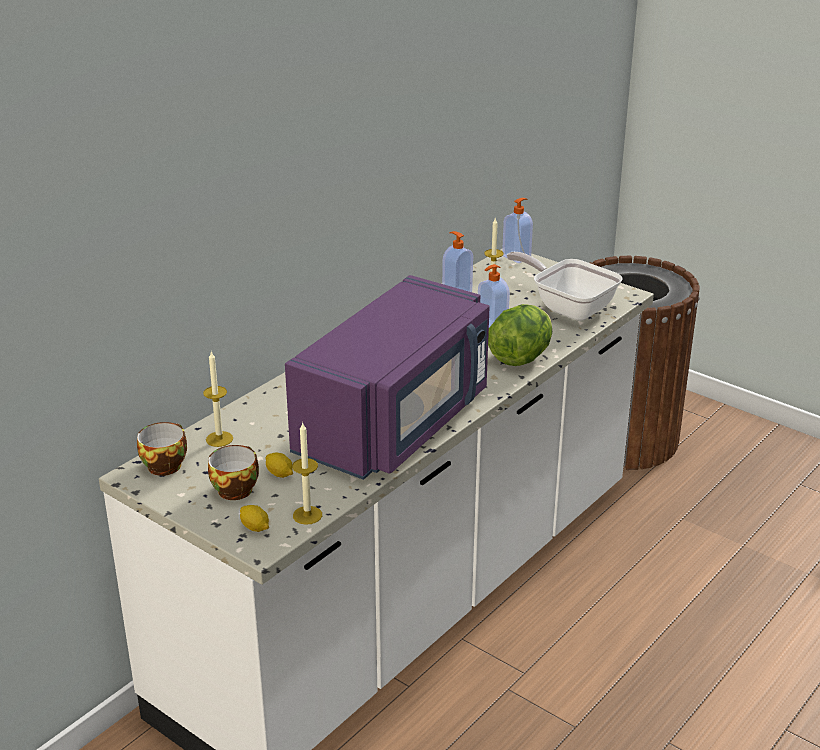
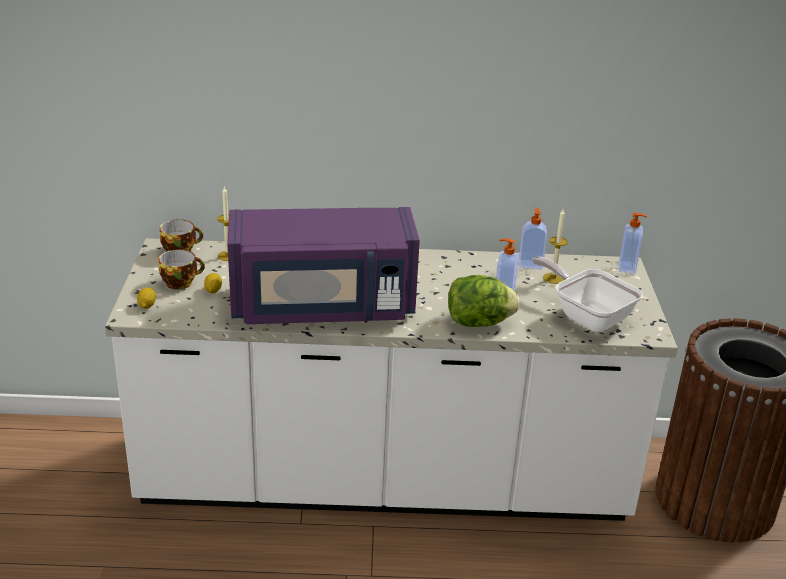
camera: 50 degrees right, 0 degrees up
(307, 515) = (179, 317): candle -> none
(568, 307) = (587, 316): frying pan -> frying pan turned 45 degrees counterclockwise

